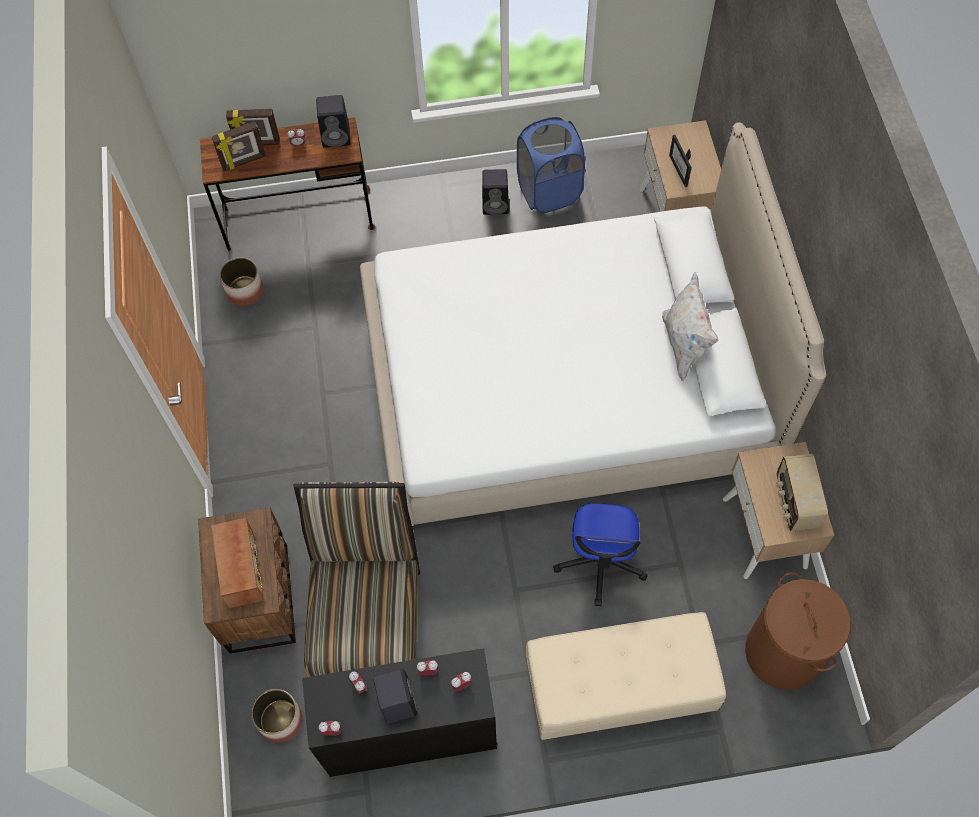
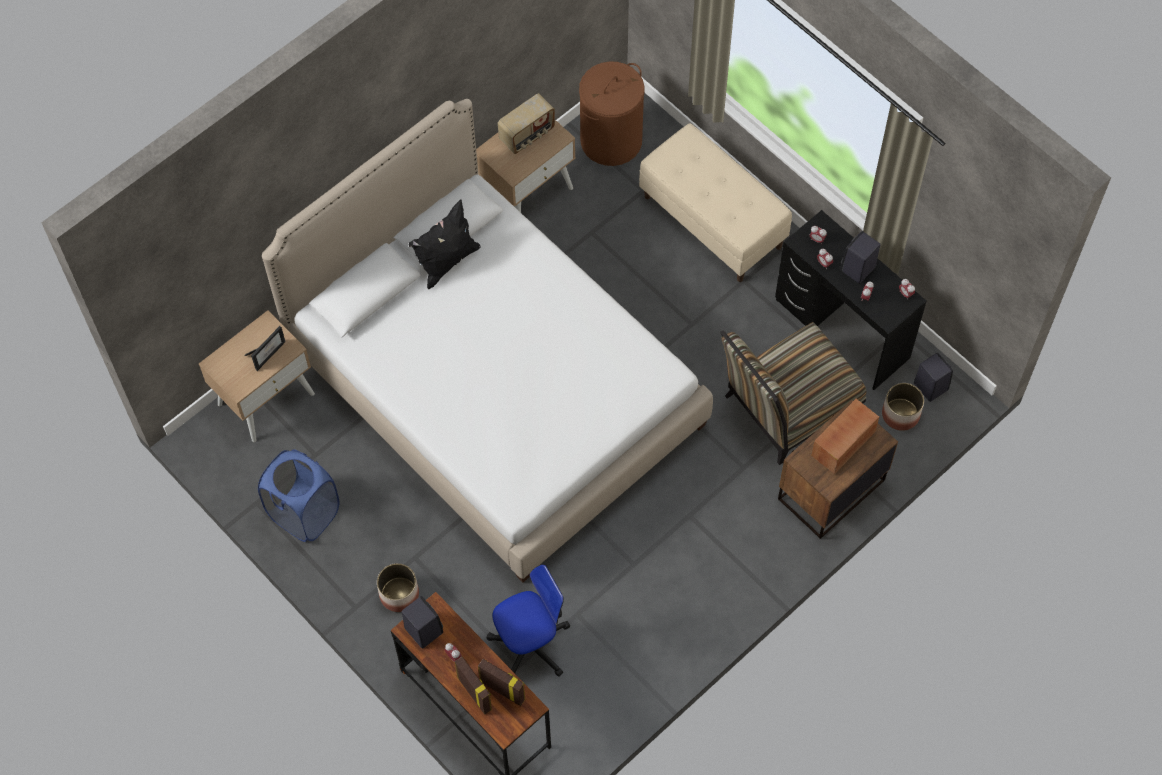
camera: 125 degrees left, 0 degrees up
(245, 291) = (581, 700): planter -> planter (399, 594)
(496, 205) = (347, 548): black speaker -> black speaker (929, 386)
(600, 562) = (629, 282): office chair -> office chair (530, 644)
(684, 345) = (446, 261): white pillow -> black pillow

